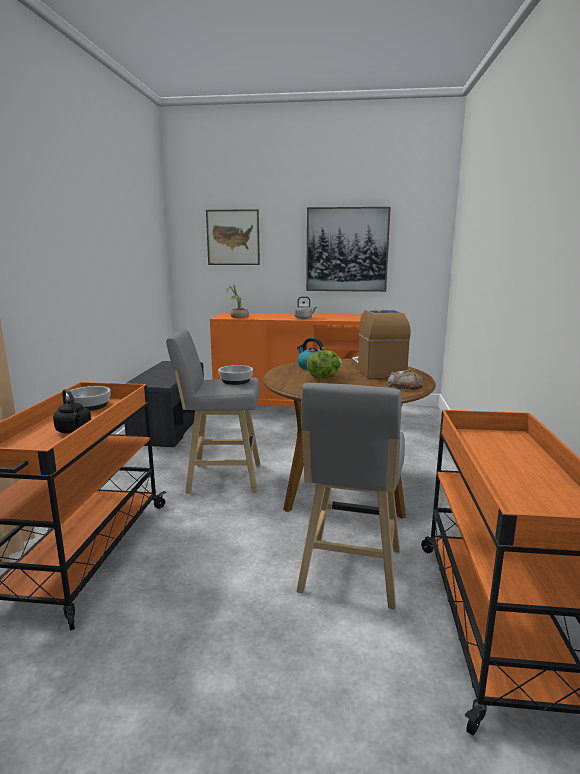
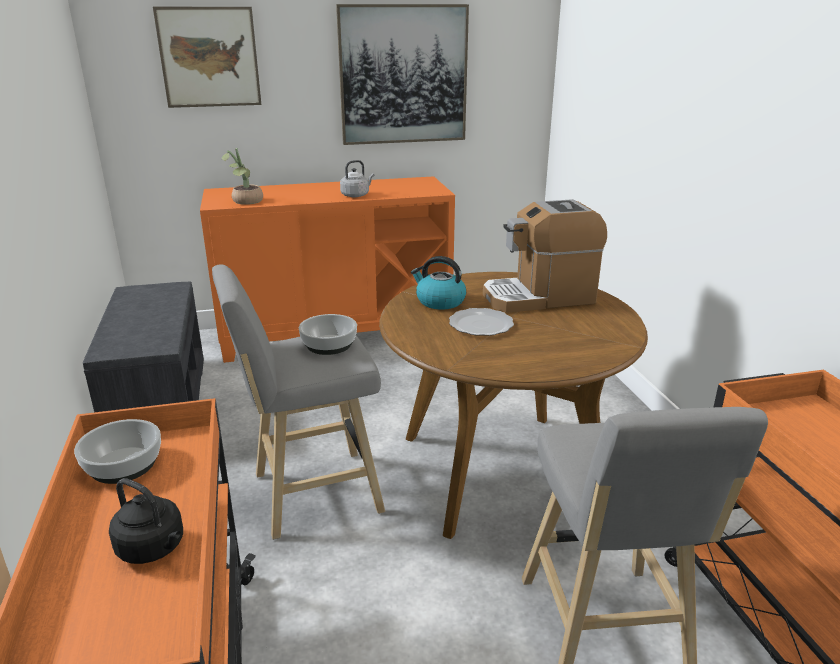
camera: 20 degrees left, 10 degrees up
(324, 377) = (480, 325): lettuce -> plate
(377, 370) = (539, 297): coffee machine -> coffee machine turned 75 degrees counterclockwise
(404, 386) = (608, 328): bread -> none

